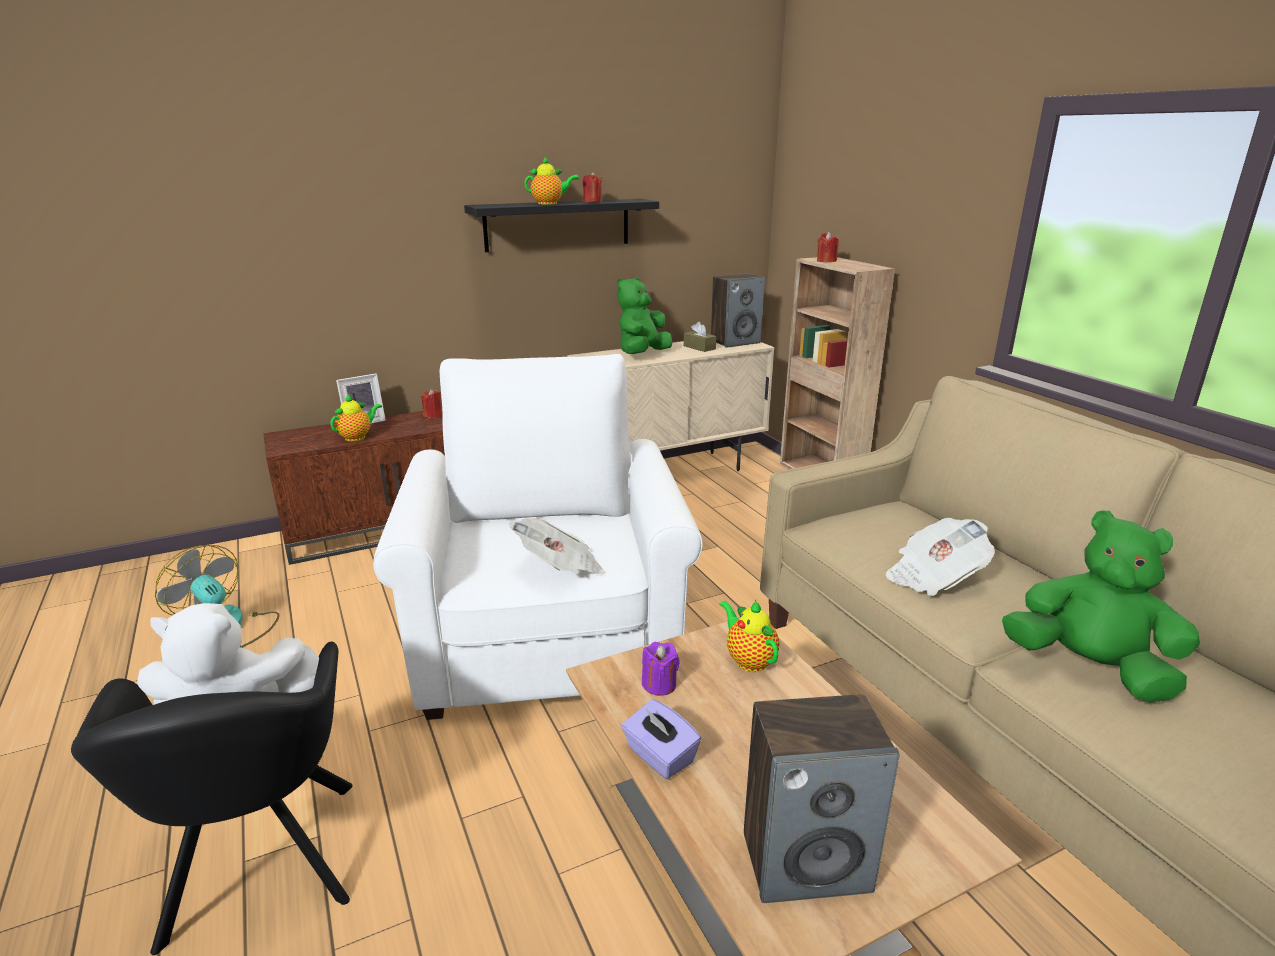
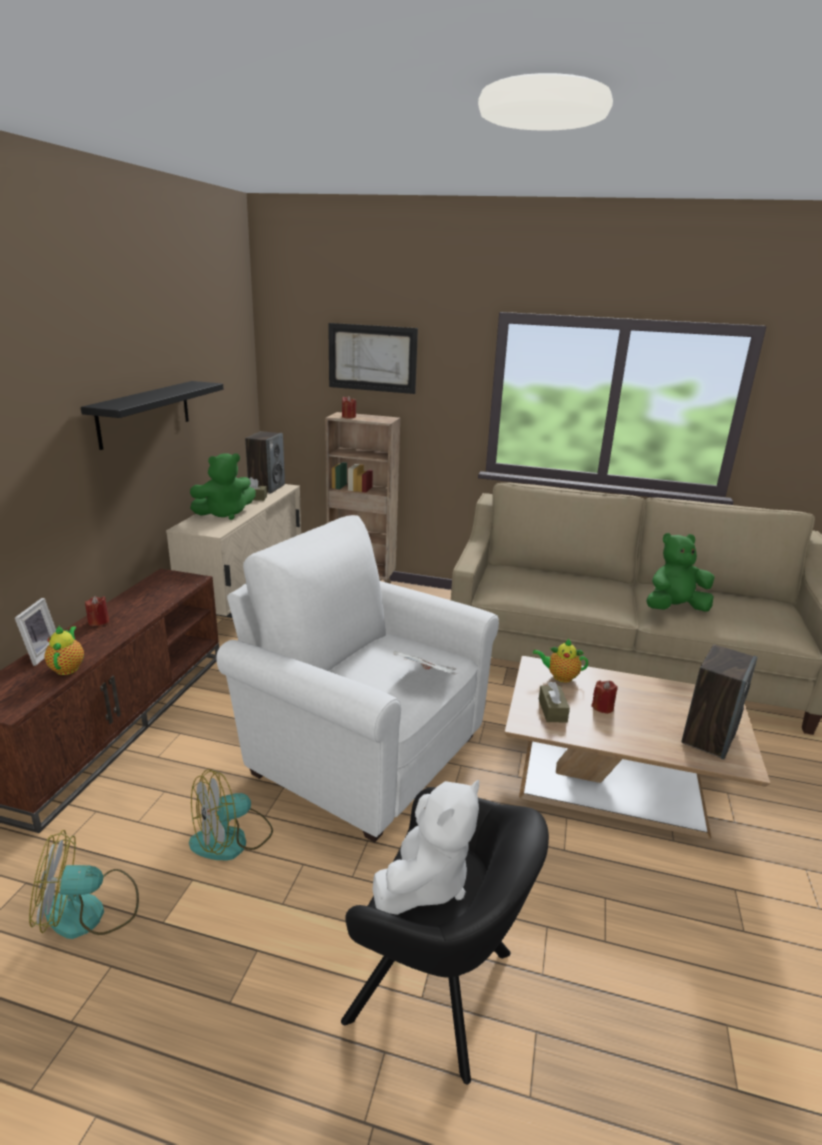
camera: 50 degrees left, 0 degrees up
(356, 642) = (232, 839): none -> fan
(550, 203) = (155, 396): teapot -> none
(592, 202) = (178, 389): red candle -> red candle (602, 707)
(642, 354) = (225, 514): green plush toy -> green plush toy turned 105 degrees counterclockwise
(659, 685) = (552, 710): purple candle -> brown tissue box
(659, 756) = (609, 738): purple tissue box -> none
(878, 181) = (372, 358): none -> picture
(933, 577) = (575, 596): newspaper -> none

